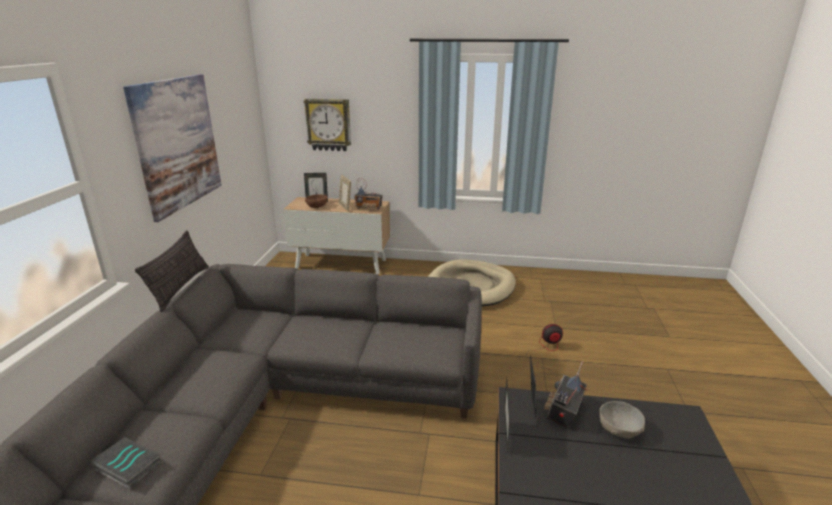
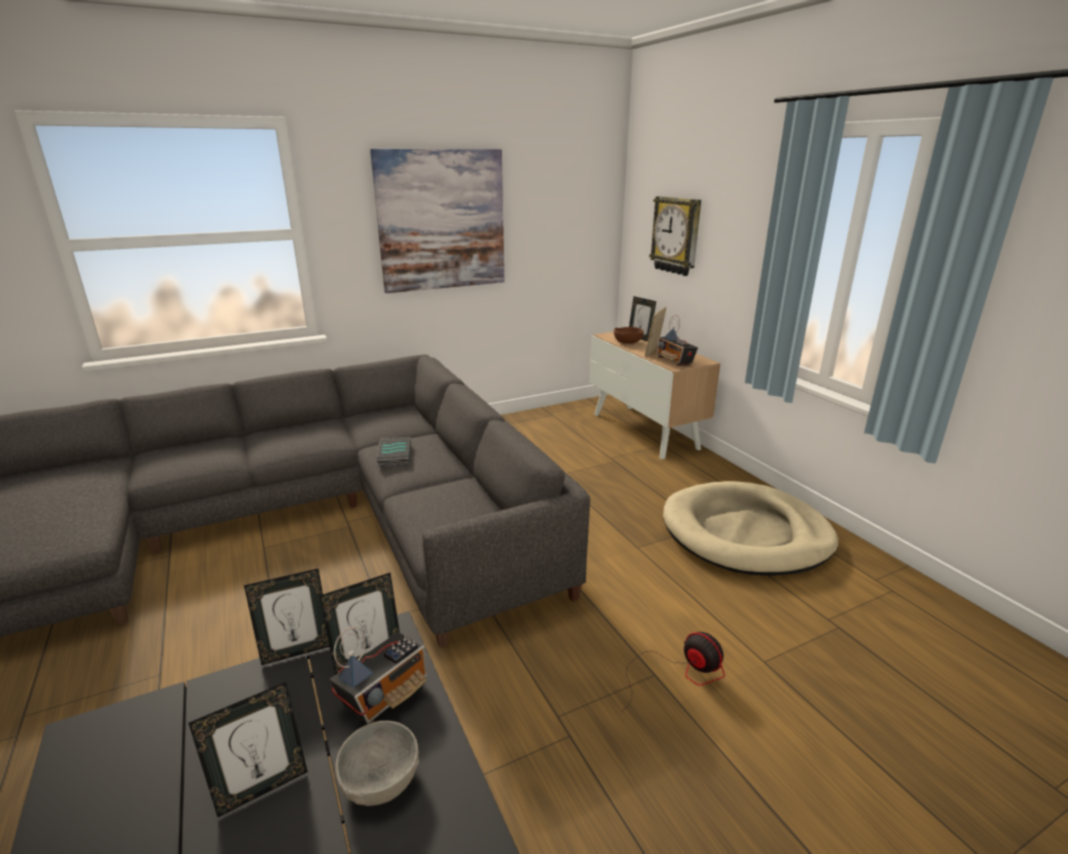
camera: 55 degrees right, 0 degrees up
(126, 466) = (161, 459): book -> book (393, 455)
(180, 287) = (367, 360): pillow -> none
(564, 413) = (386, 696): radio -> radio turned 135 degrees clockwise
(606, 470) = (262, 788): none -> picture frame

